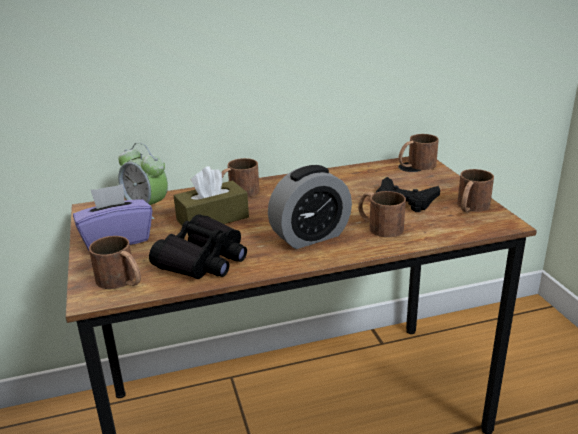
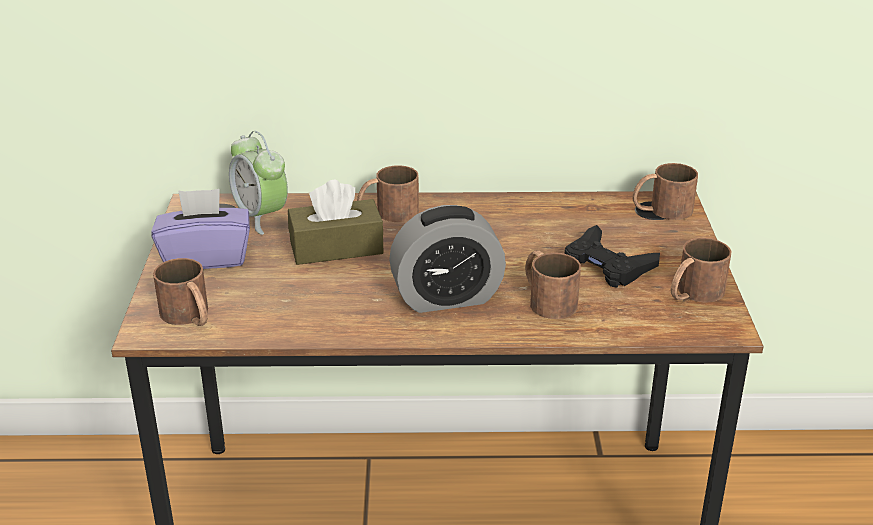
camera: 15 degrees right, 5 degrees up
(203, 260) = (297, 306): black binoculars -> none

